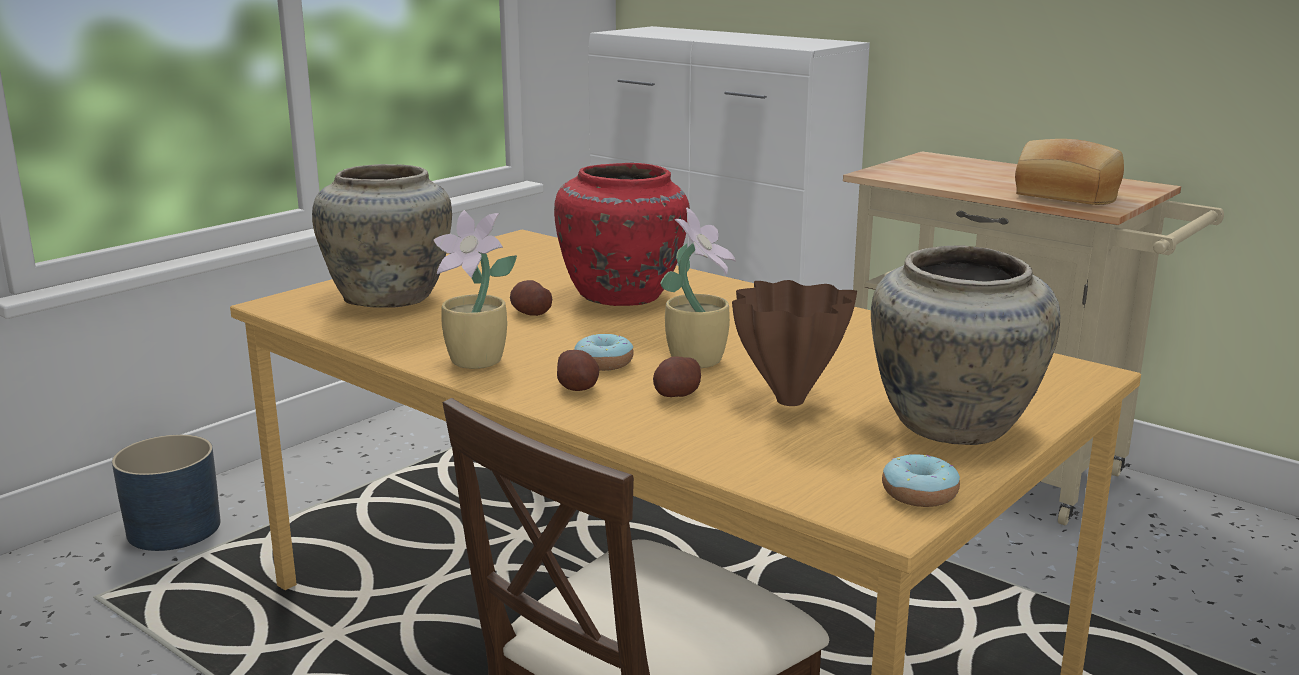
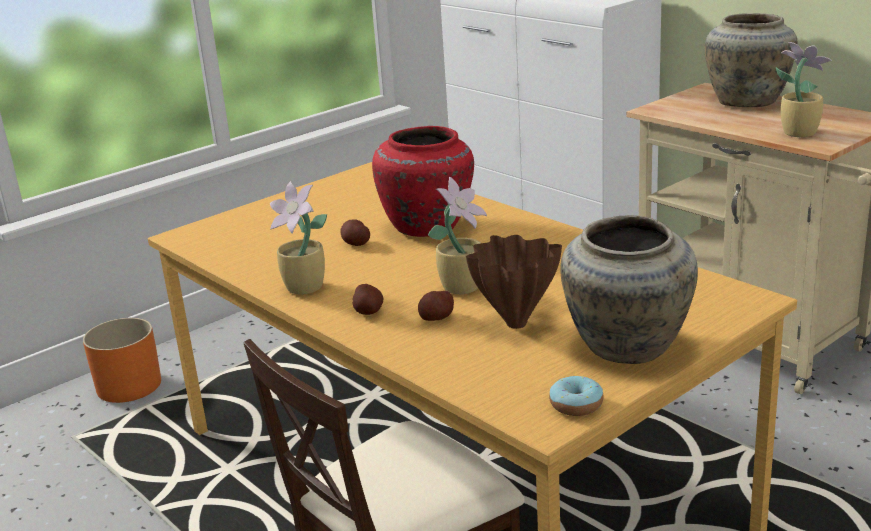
camera: 10 degrees right, 5 degrees up
(174, 529) = (129, 385): blue planter -> orange planter
(391, 298) = (260, 230): beige vase -> beige vase (748, 102)
(604, 363) = (394, 289): donut -> none
(1065, 196) = (798, 132): bread -> potted plant

